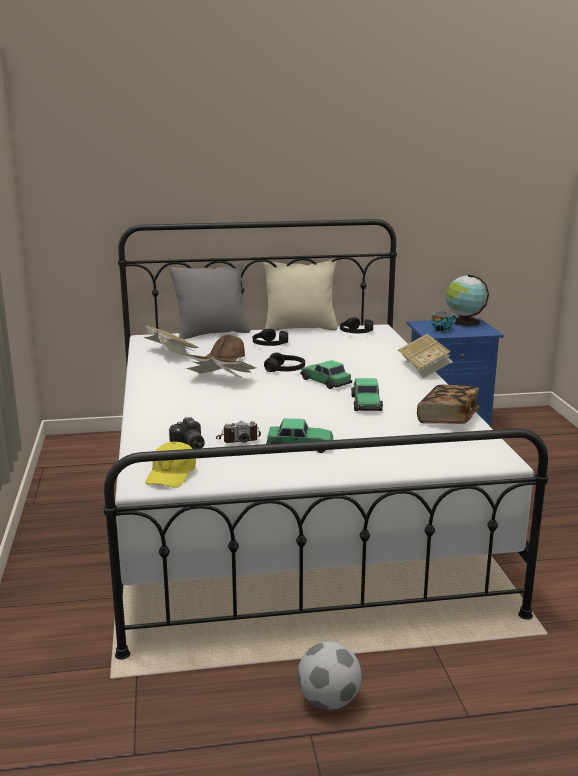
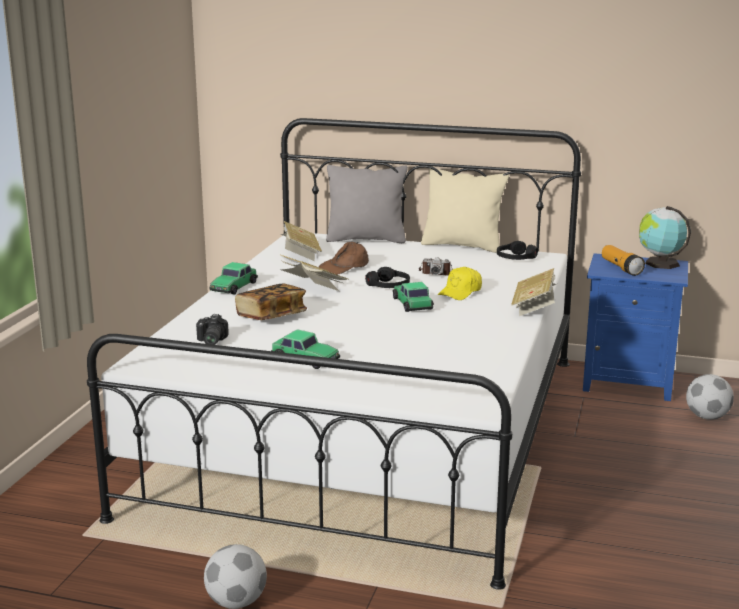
camera: 25 degrees right, 0 degrees up
(172, 474) = (167, 362): yellow cap -> yellow cap (460, 292)
(238, 439) = (259, 343): camera -> camera (436, 273)
(269, 344) = (407, 258): black headphones -> none
(366, 403) = (422, 332): toy car -> toy car (233, 287)
(442, 330) = (621, 268): cup -> flashlight
(447, 419) = (484, 360): book -> book (271, 316)
(526, 440) = (707, 417): none -> football

